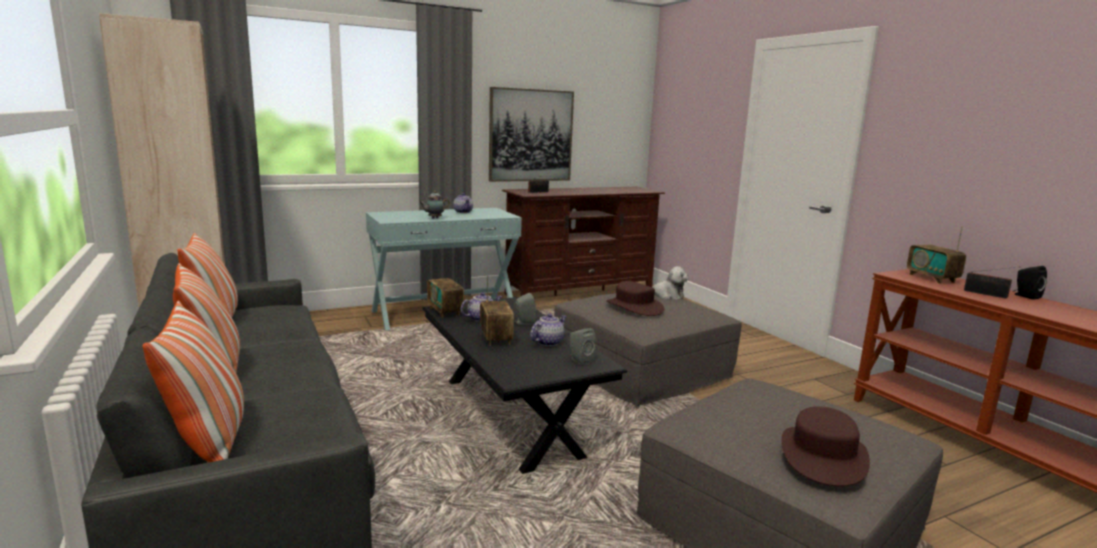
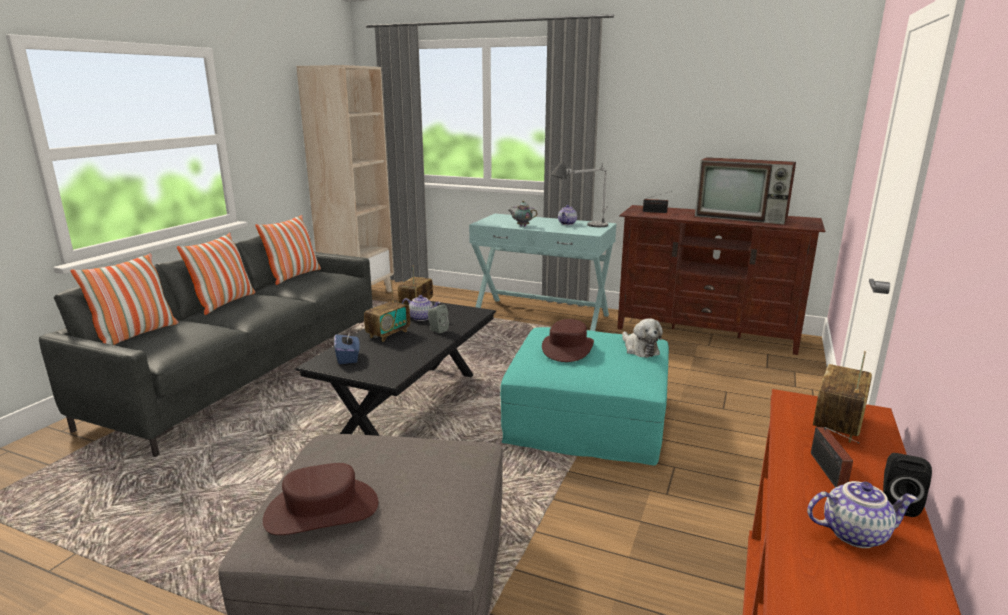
camera: 50 degrees right, 5 degrees up
(485, 213) = (581, 227): none -> table lamp
(524, 366) = (348, 358): none -> blue tissue box
(530, 135) = (673, 148): picture -> none
(547, 342) = (408, 349): teapot -> teapot (854, 533)
(579, 360) = (387, 369): grey speaker -> none
(601, 190) = (742, 217): none -> television
(640, 369) = (586, 419): grey ottoman -> turquoise ottoman

